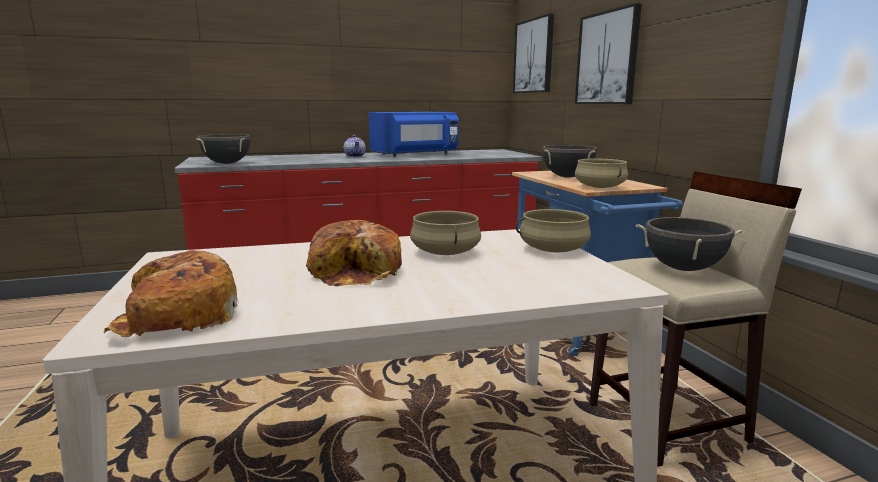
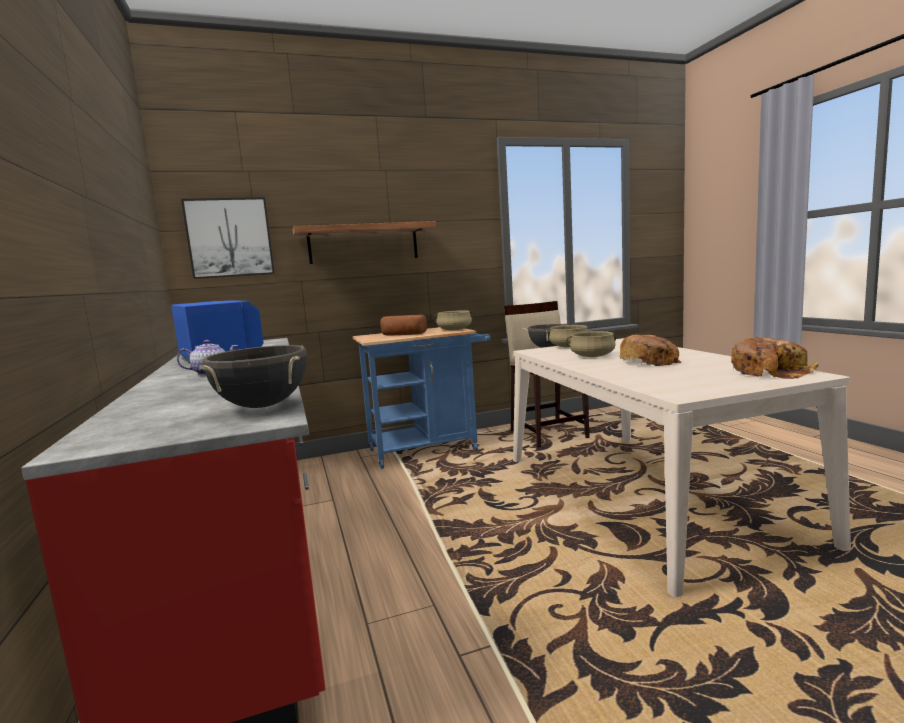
camera: 90 degrees left, 5 degrees down
(567, 177) = (402, 335): black cooking pot -> bread
(607, 58) = (363, 244): picture -> shelf

